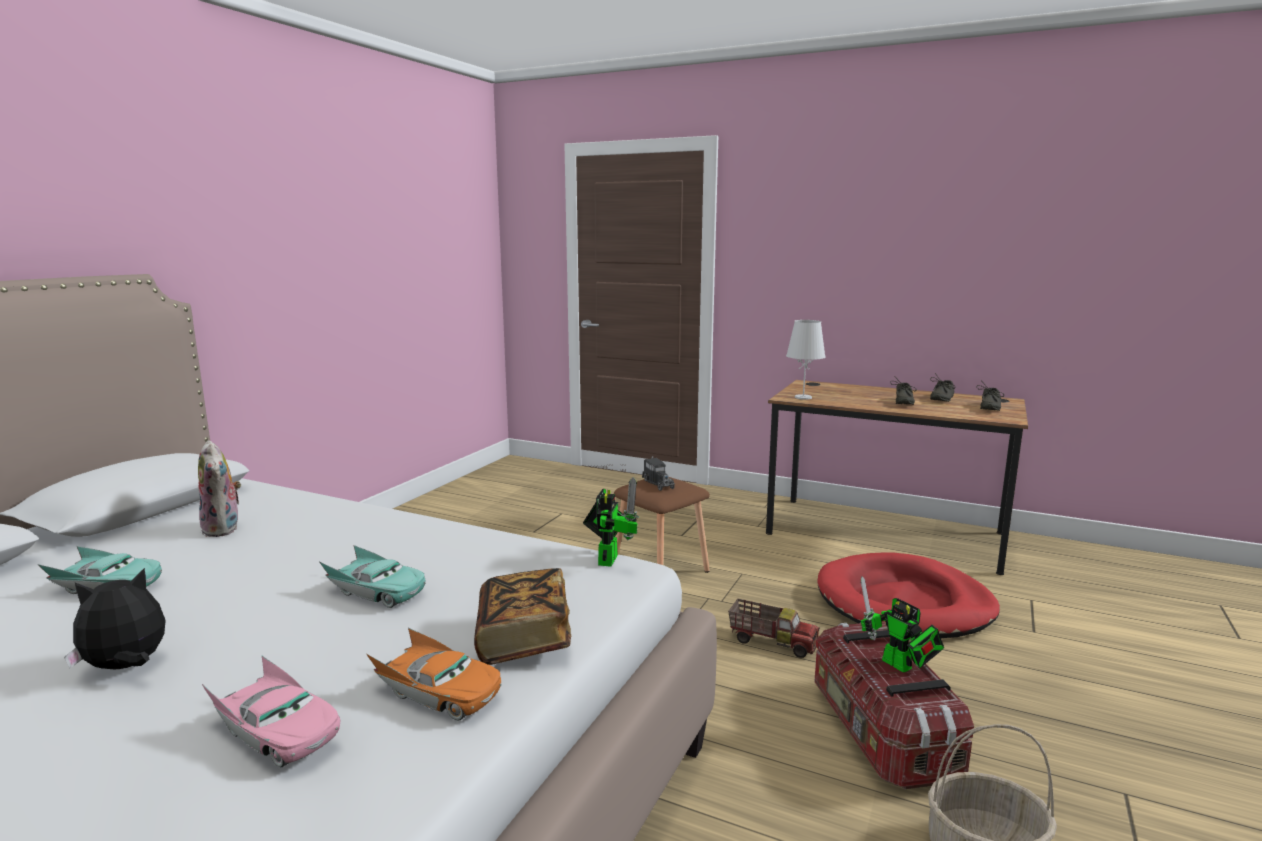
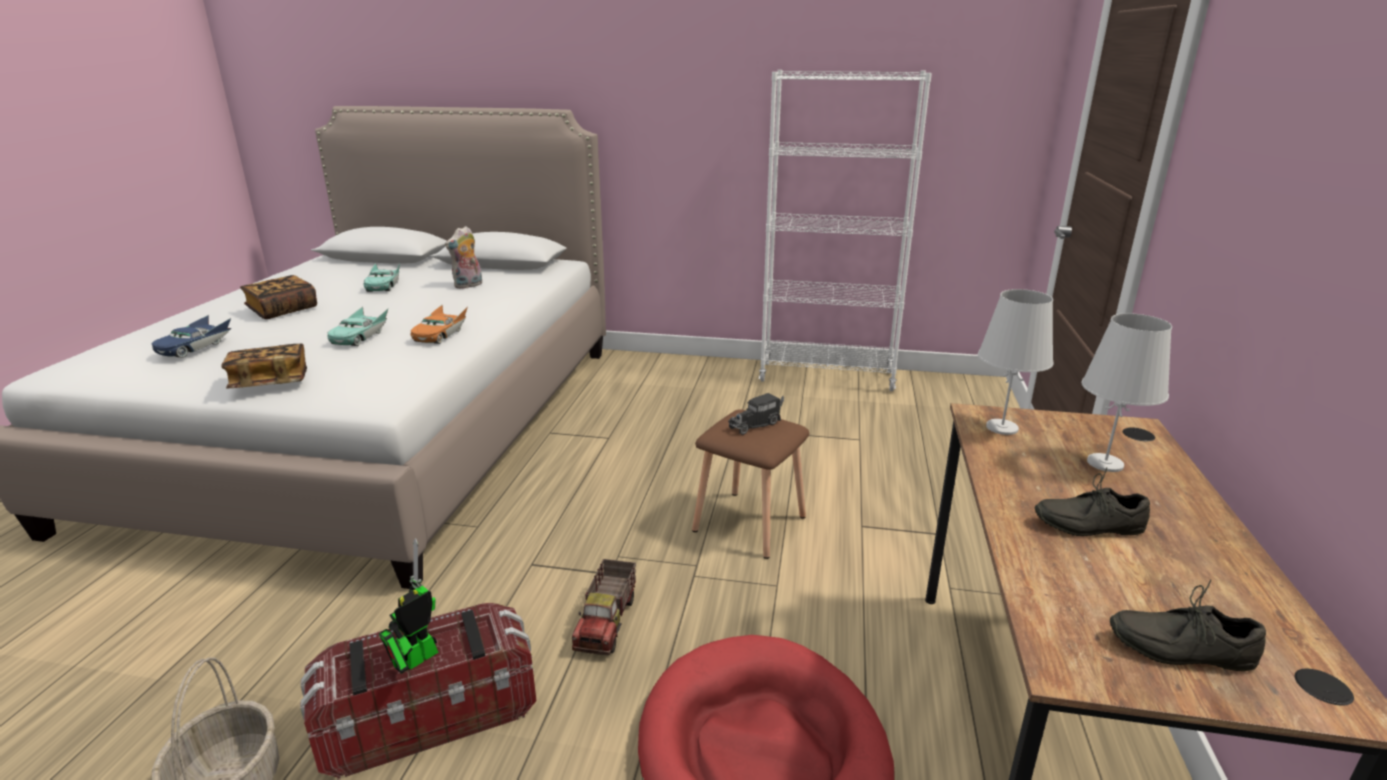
camera: 75 degrees right, 10 degrees up
(126, 667) = (282, 310): plush toy -> book
(276, 731) = (195, 347): pink toy car -> blue toy car
(438, 692) = (217, 373): orange toy car -> orange toy car (440, 334)
(439, 503) = (827, 376): none -> white bookcase
(609, 557) = (404, 391): toy robot -> none
(844, 392) = (1105, 463): none -> white table lamp
(940, 399) = (1193, 577): grey shoe -> none

